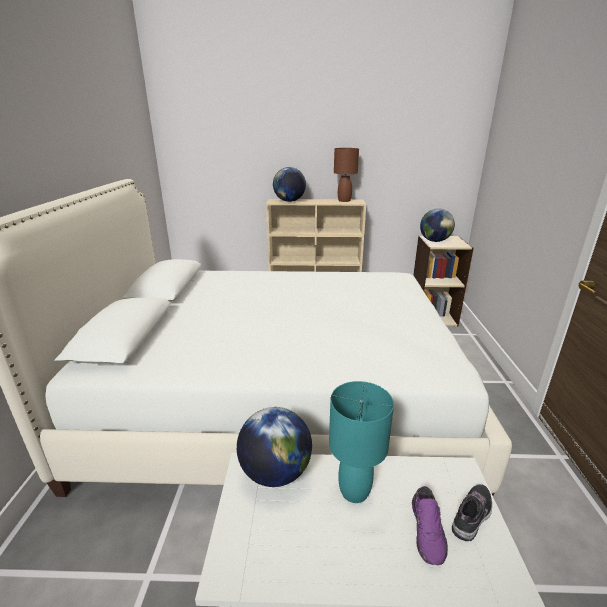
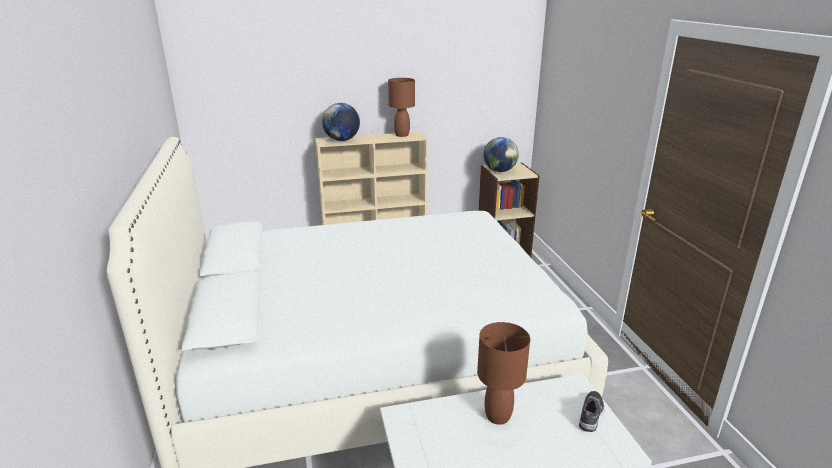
camera: 15 degrees left, 0 degrees up
(275, 472) = (427, 415): globe -> none
(354, 491) = (497, 416): turquoise table lamp -> brown table lamp
(428, 531) = (562, 432): purple shoe -> none

